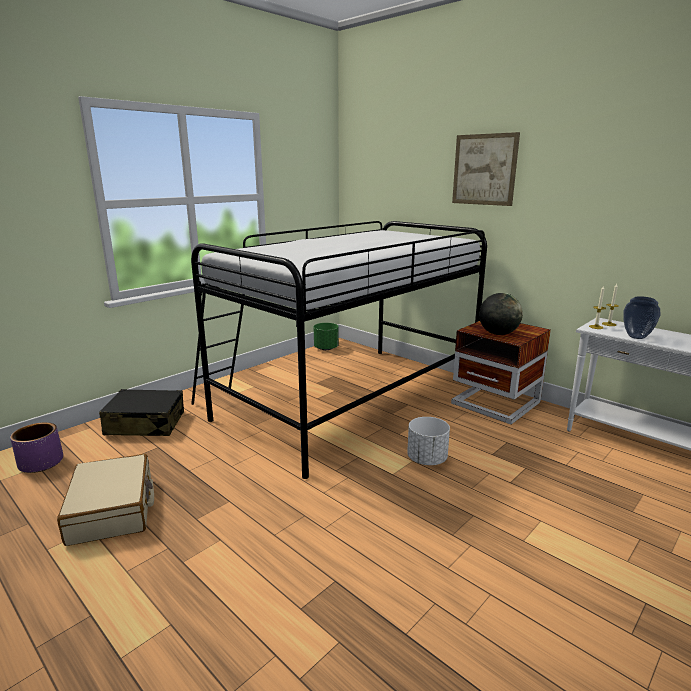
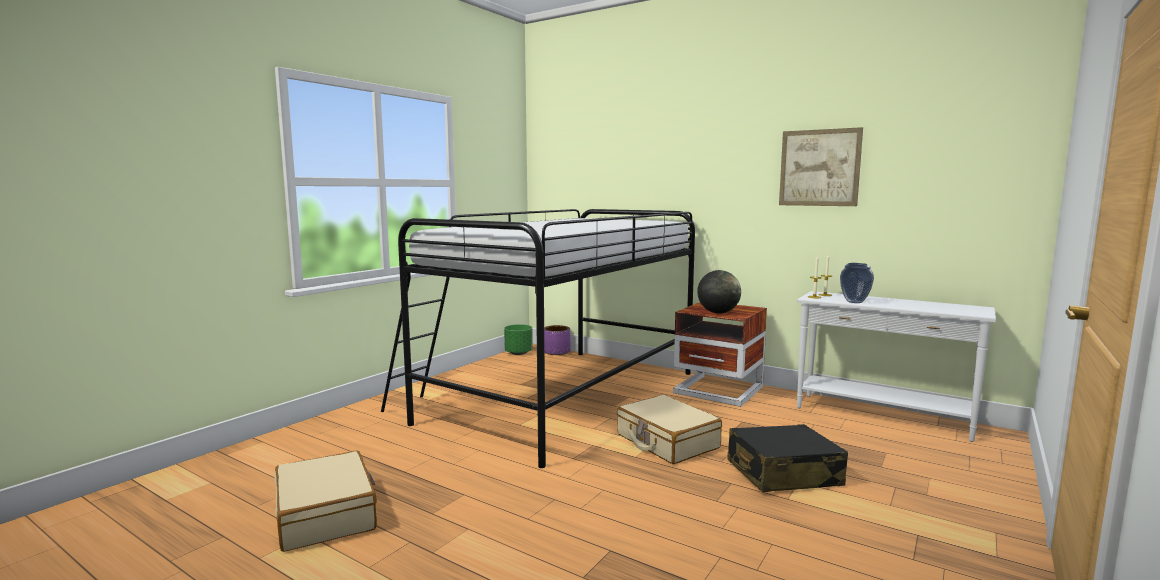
camera: 10 degrees left, 10 degrees down
(41, 462) = (214, 478): purple planter -> purple planter (556, 351)
(145, 424) = (332, 433): black suitcase -> black suitcase (783, 474)
(427, 459) = (667, 441): white planter -> beige suitcase
(484, 169) = (686, 154): picture -> picture (819, 168)

